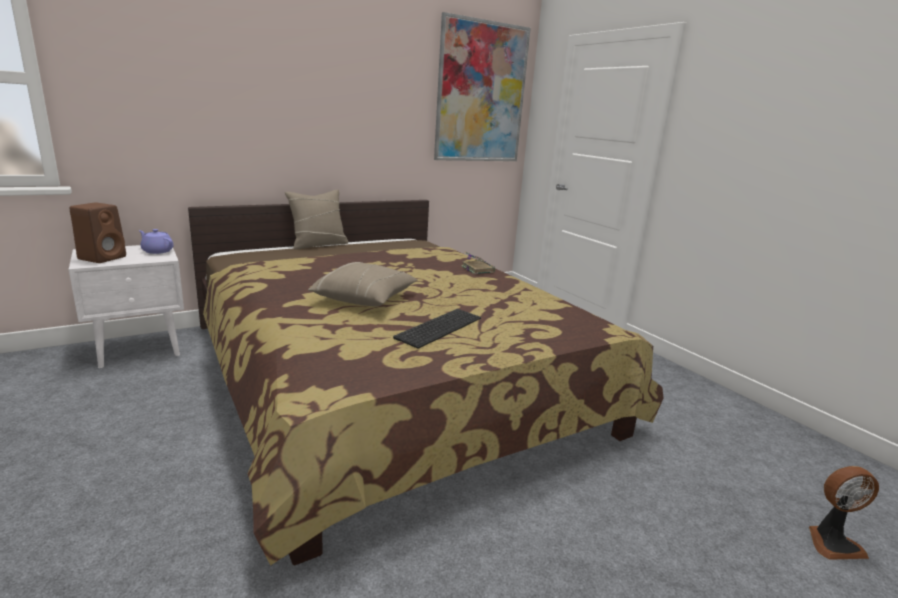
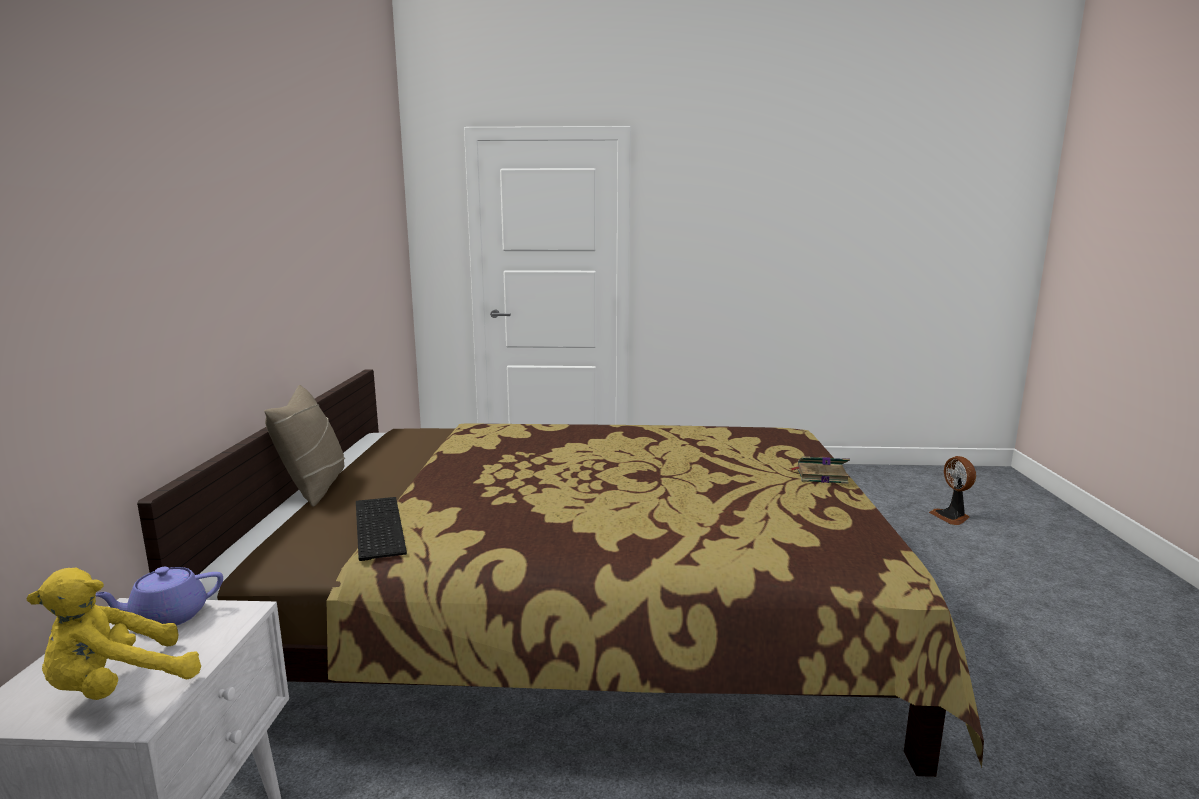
camera: 55 degrees left, 5 degrees down
(103, 258) = (118, 687): brown speaker -> yellow plush toy
(365, 299) = (633, 500): beige pillow -> none
(438, 327) = (752, 485): keyboard -> keyboard (376, 526)
(477, 269) = (578, 430): book -> book (820, 476)
(481, 93) = (379, 203): picture -> none
(832, 542) = (952, 517): fan -> fan turned 135 degrees clockwise

